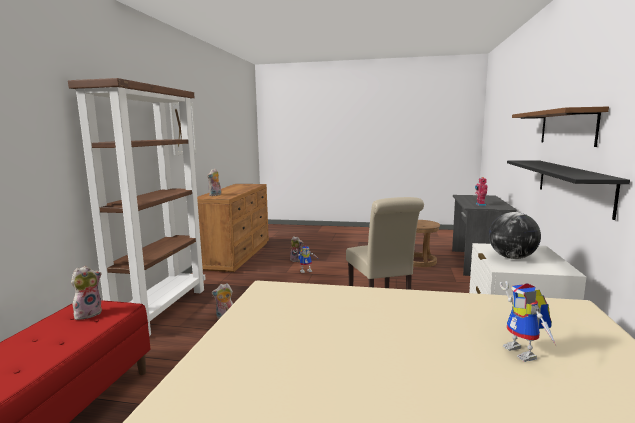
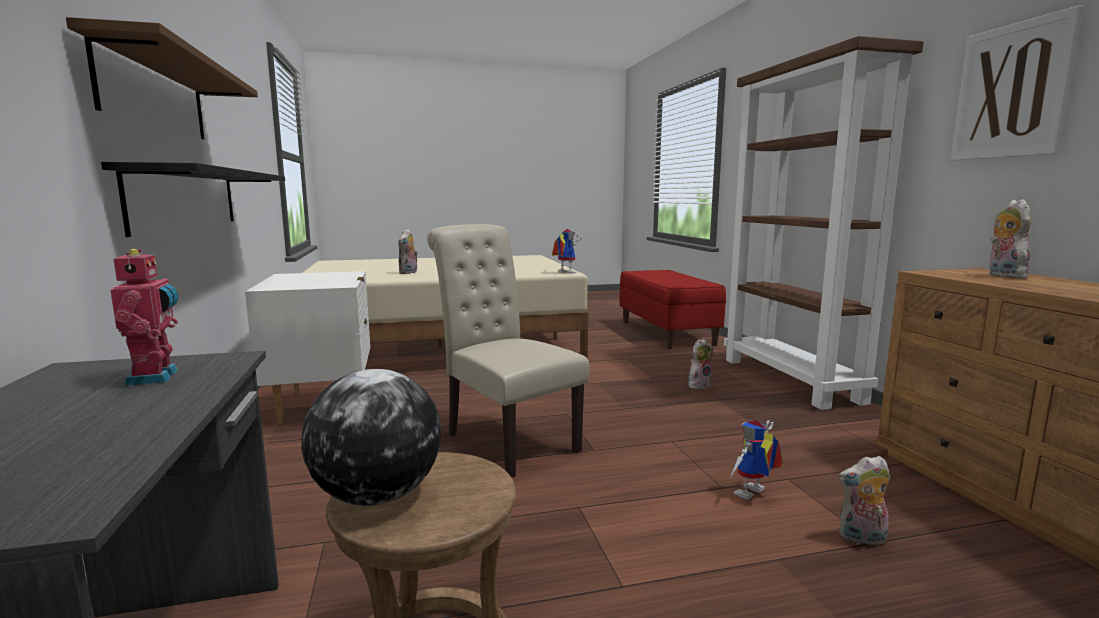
camera: 155 degrees right, 0 degrees up
(88, 314) = (687, 283): plush toy -> plush toy (409, 273)
(512, 258) = (325, 278): globe -> globe (378, 495)
(525, 353) = (377, 269): toy robot -> toy robot (563, 272)

